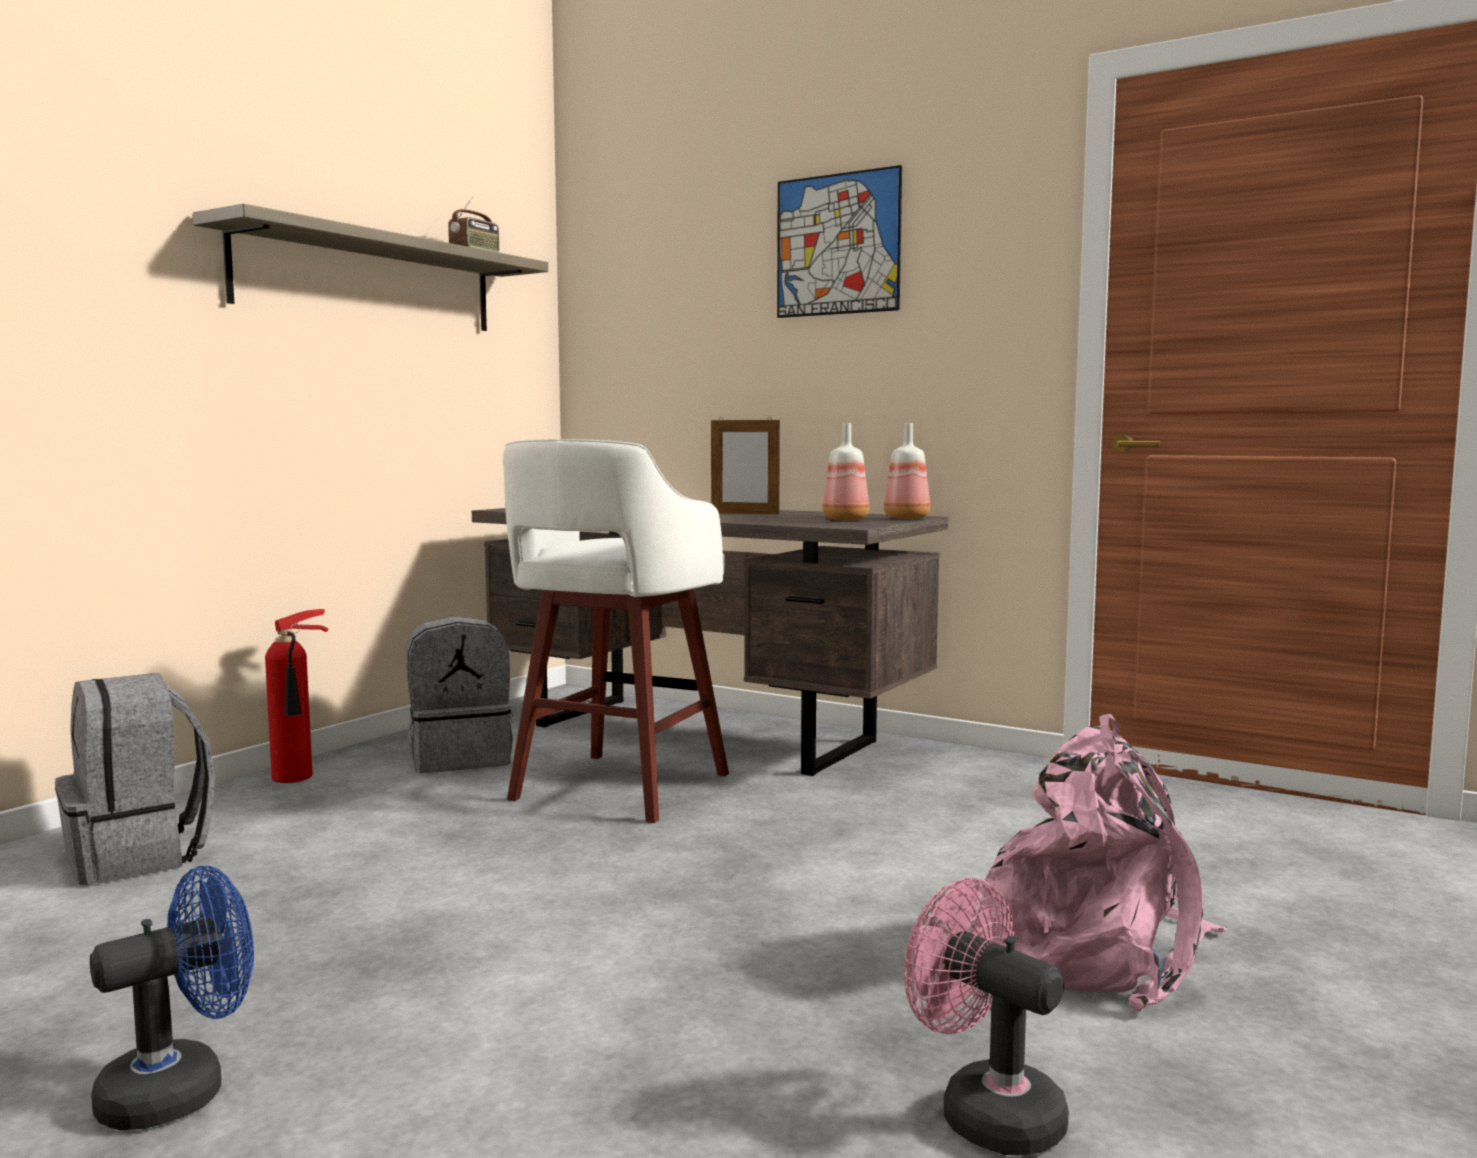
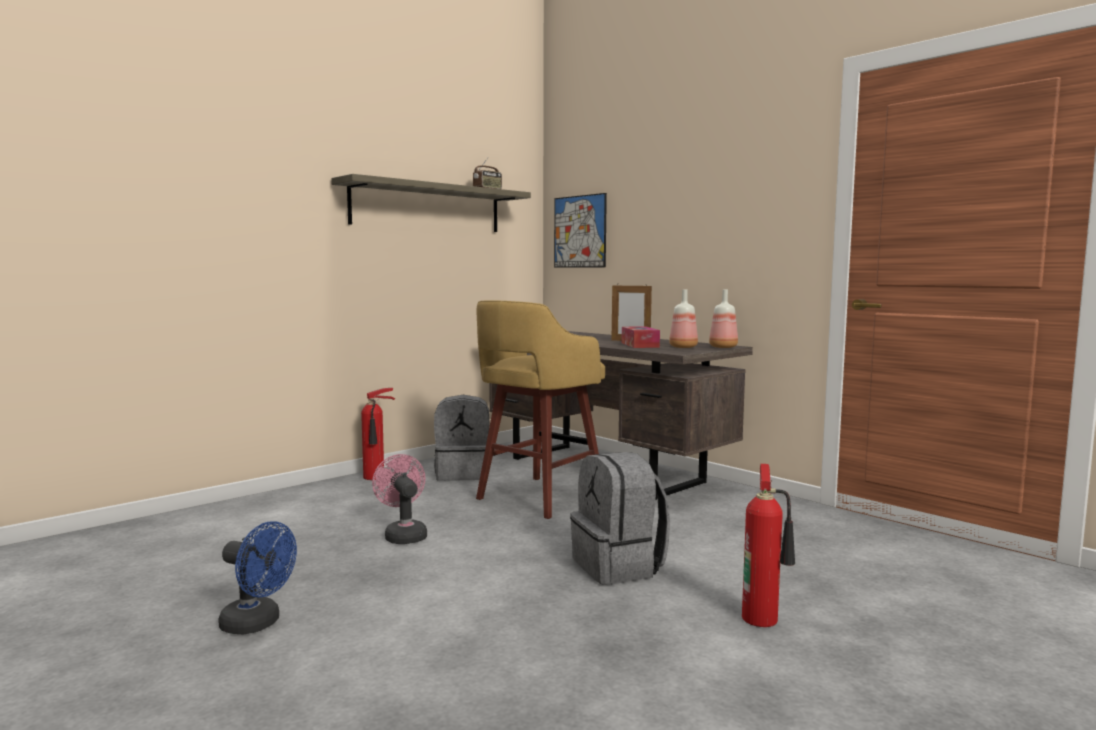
camera: 15 degrees right, 0 degrees up
(140, 857) = (285, 512): grey backpack -> grey backpack (619, 567)
(182, 1089) = (258, 624): blue fan -> blue fan turned 45 degrees clockwise
(617, 789) = (538, 498): white stool -> yellow stool
(771, 518) = (640, 345): none -> tissue box
(838, 244) = (694, 179): picture -> picture (579, 231)
(985, 1111) = (638, 692): pink fan -> pink fan (403, 535)
(1098, 951) = (763, 618): pink backpack -> fire extinguisher

